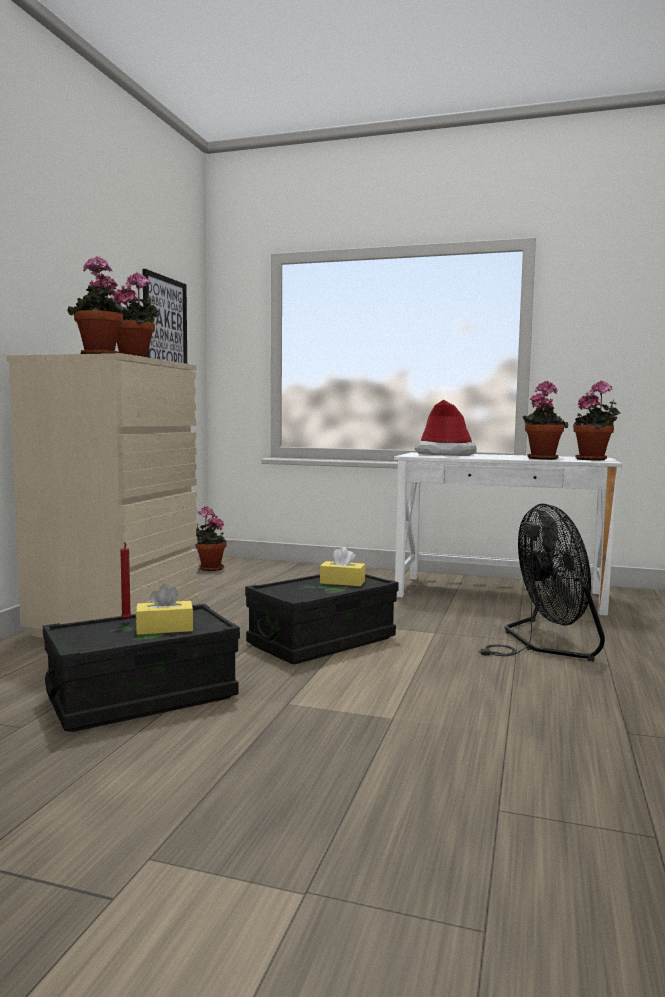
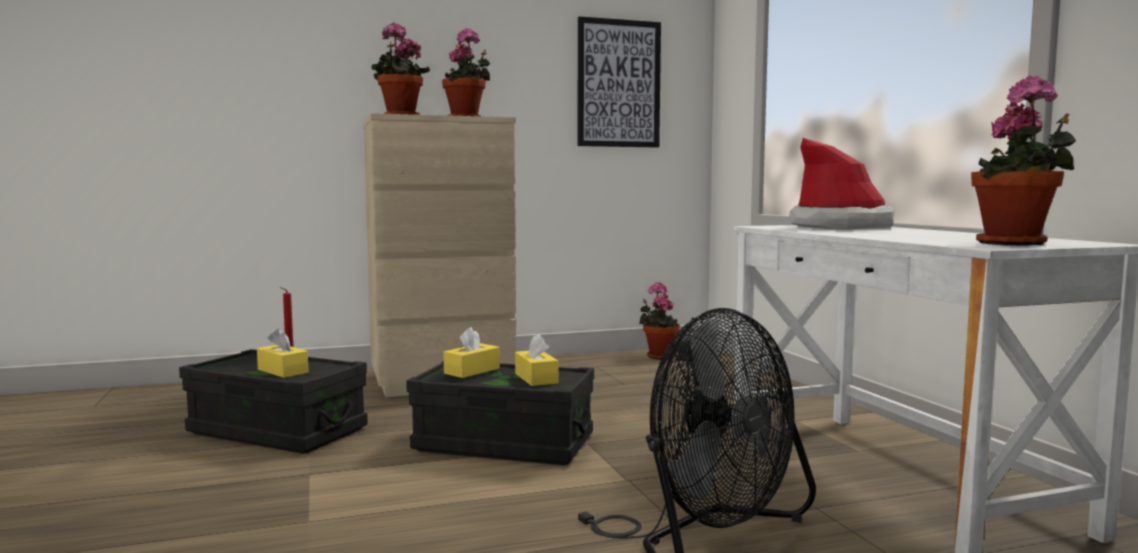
camera: 55 degrees right, 0 degrees up
(297, 588) = (472, 371): none -> yellow tissue box
(542, 458) = (922, 238): potted plant -> none

